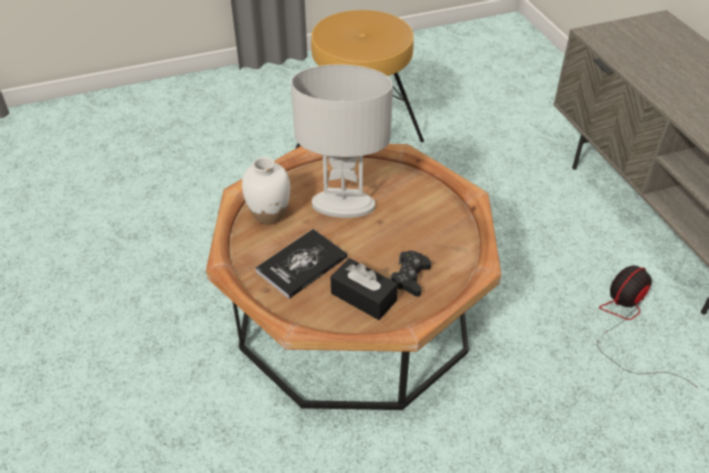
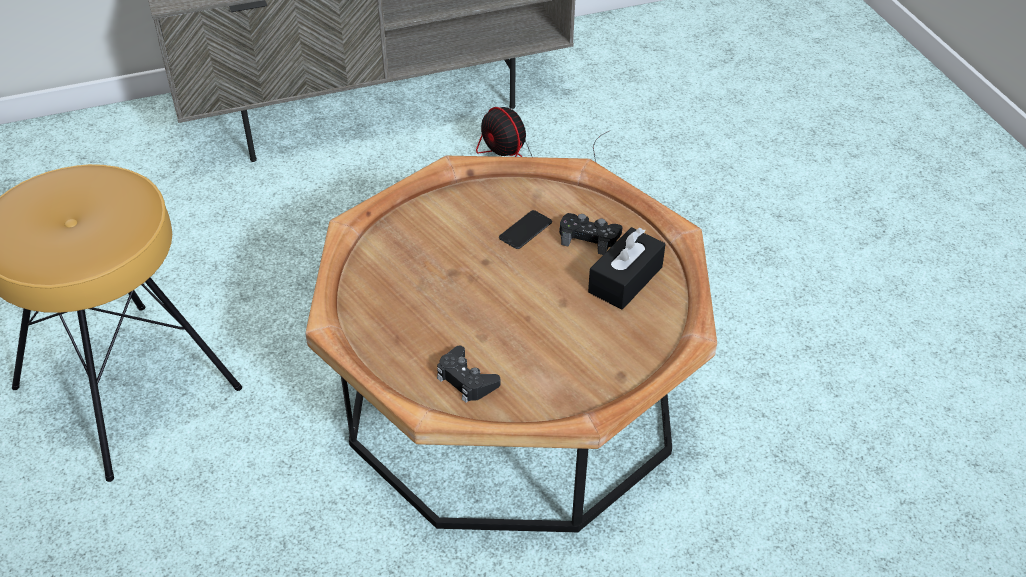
camera: 90 degrees left, 0 degrees up
(269, 214) = (466, 380): white vase -> black game controller
(302, 264) = (570, 339): book -> none
(343, 205) = (450, 298): white table lamp -> none
(415, 242) = (525, 230): none -> phone

